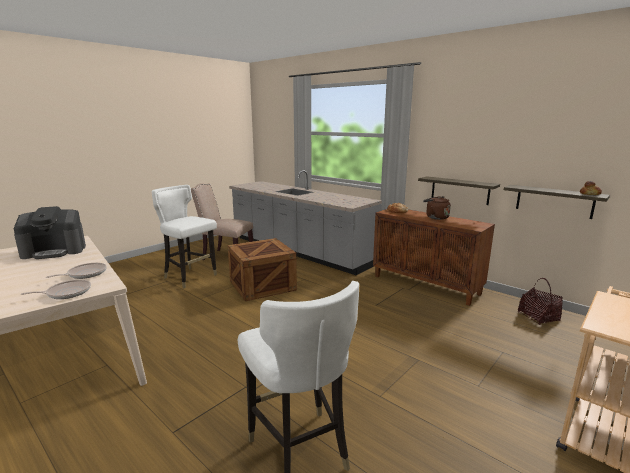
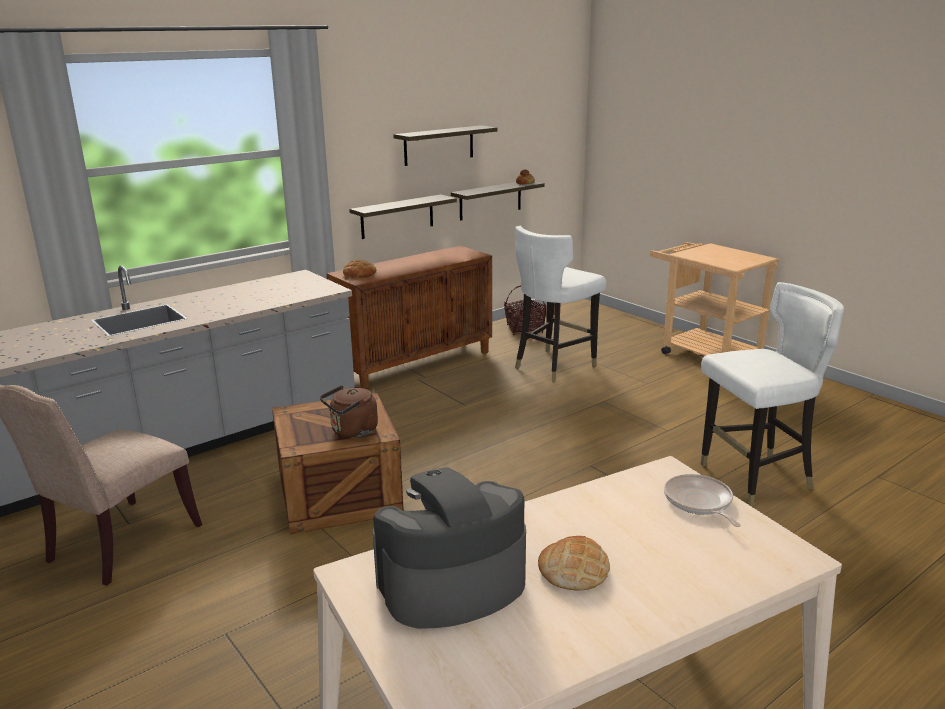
camera: 80 degrees left, 5 degrees up
(40, 268) = (573, 570): none -> bread
(55, 251) = (451, 584): coffee machine -> coffee machine turned 105 degrees counterclockwise
(85, 274) = (613, 504): frying pan -> none
(190, 277) = (228, 596): white chair -> white chair (554, 366)
(435, 217) = (413, 262): brown kettle -> brown kettle (352, 432)
(505, 147) = (439, 145): none -> shelf

